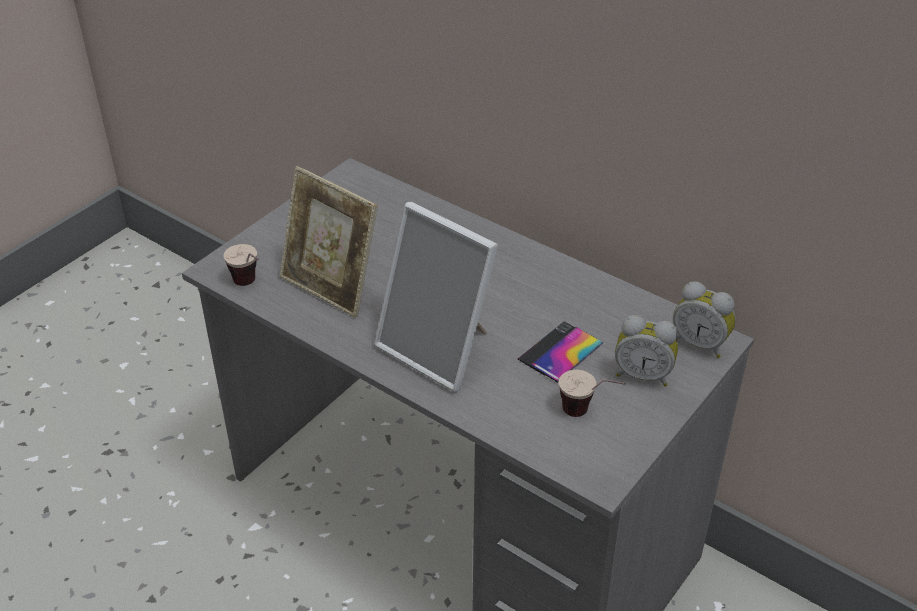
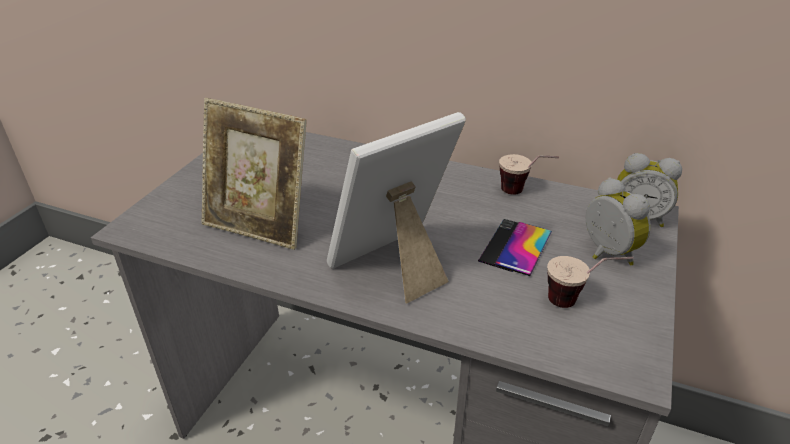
camera: 15 degrees left, 5 degrees down
(250, 286) = (171, 238): cup -> cup (523, 194)
(440, 349) = (395, 265): picture frame -> picture frame turned 120 degrees clockwise
(643, 374) = (605, 254): alarm clock -> alarm clock turned 120 degrees counterclockwise

